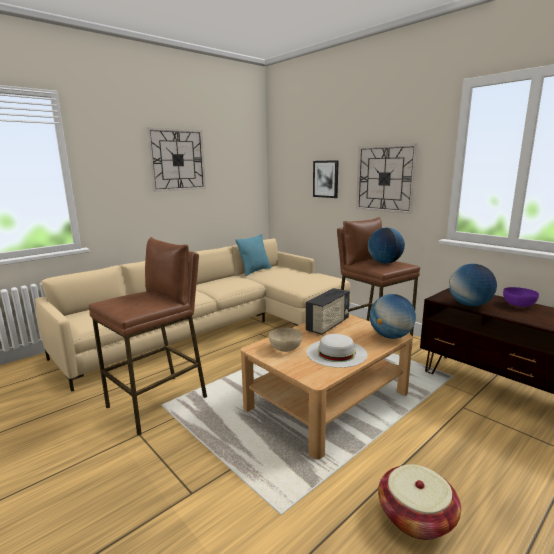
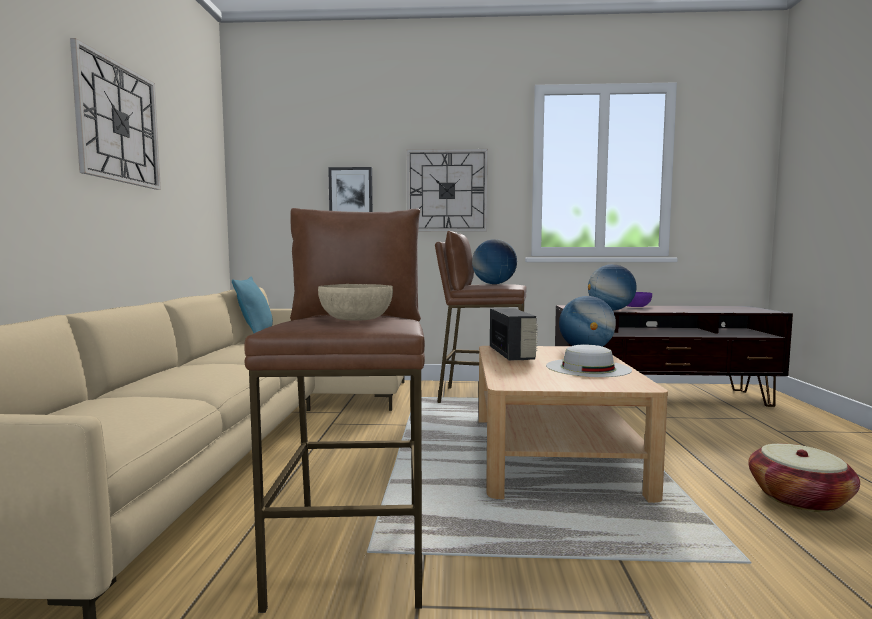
camera: 45 degrees left, 10 degrees down
(285, 347) = (533, 376): beige bowl -> beige bowl (355, 319)

